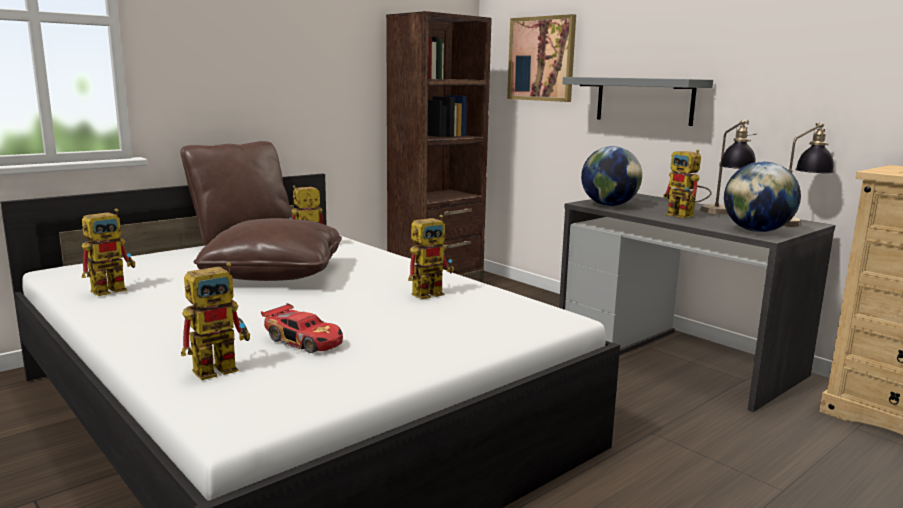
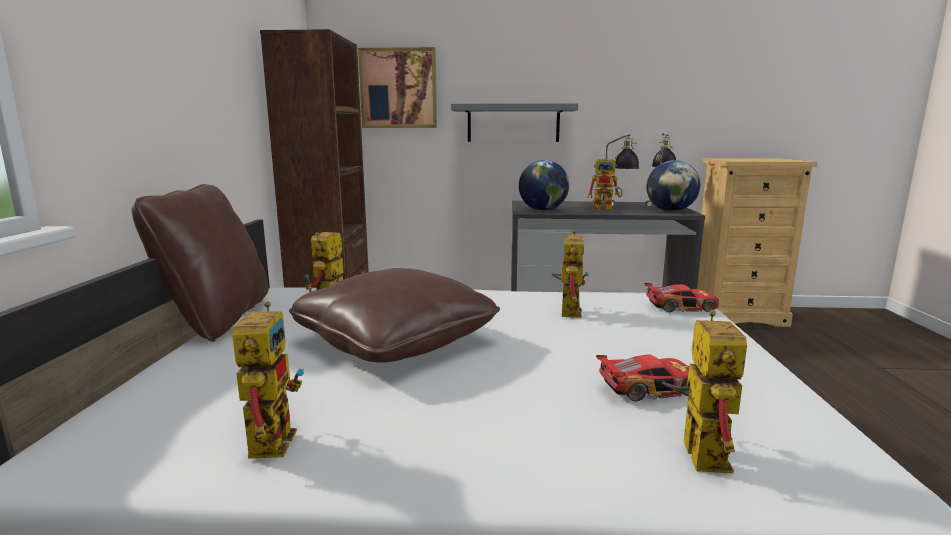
camera: 45 degrees left, 0 degrees up
(524, 319) = (680, 307): none -> toy car

